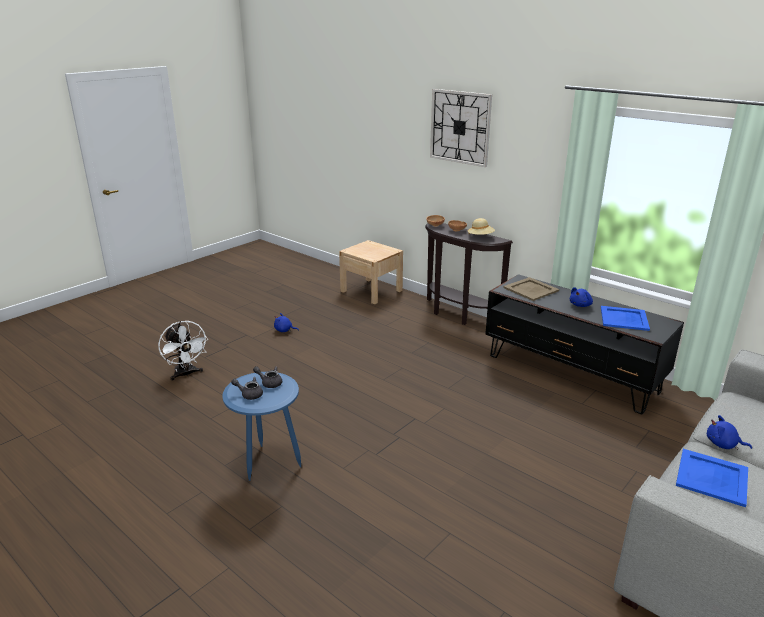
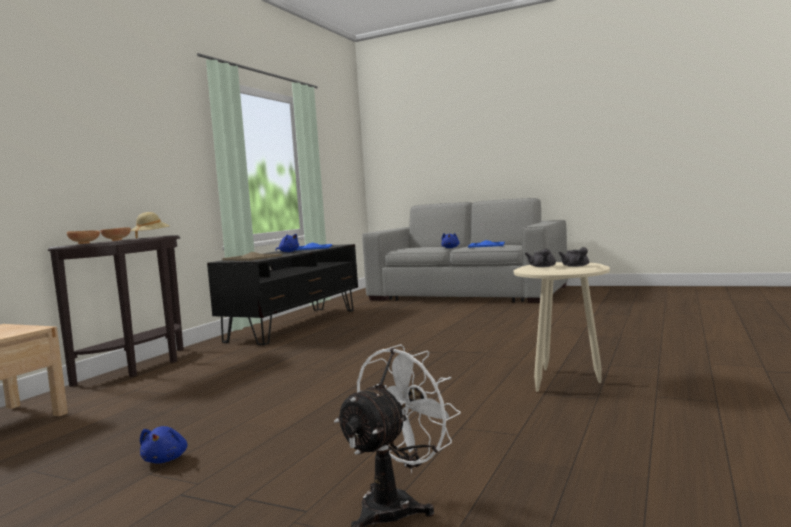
camera: 105 degrees left, 20 degrees down
(268, 465) = (564, 381): blue side table -> beige side table
(460, 127) = (70, 95): wall clock -> none

